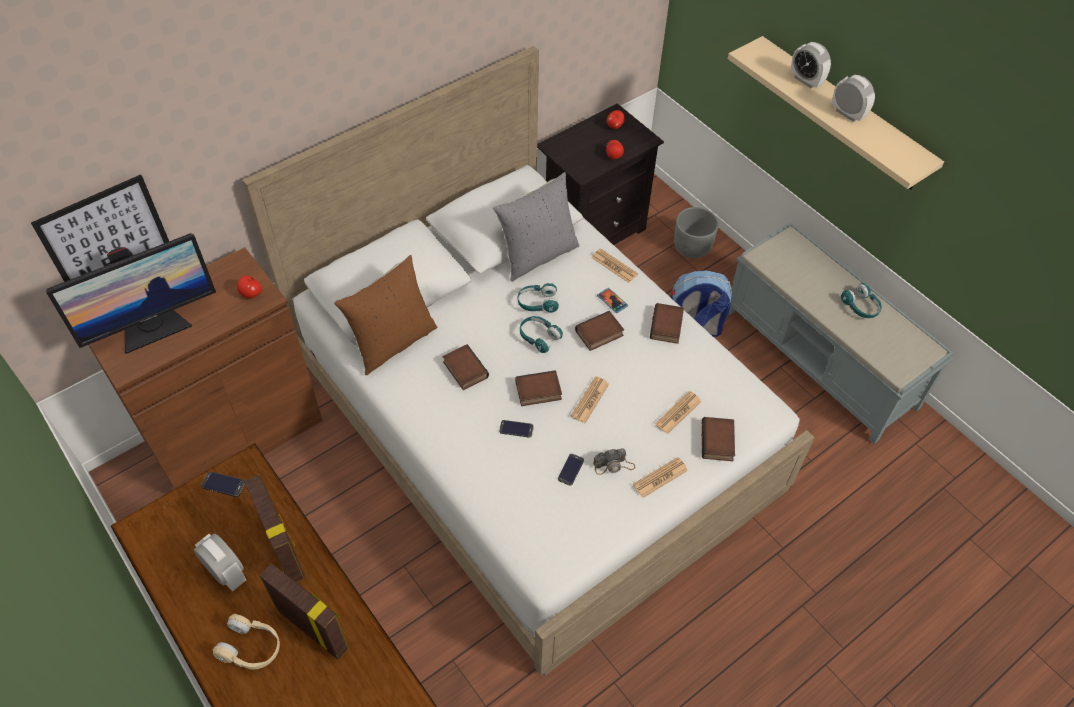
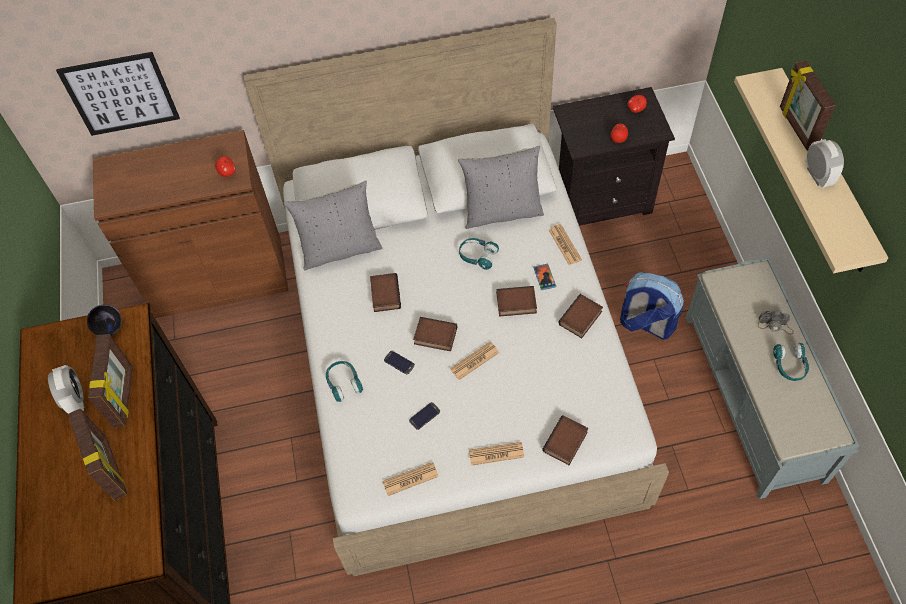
camera: 30 degrees right, 5 degrees up
(153, 328) = (143, 177): monitor -> none
(223, 484) = (109, 328): phone -> black bowl
(251, 648) = (62, 464): beige headphones -> none
(392, 342) = (340, 249): brown pillow -> grey pillow
(539, 337) = (462, 288): turquoise headphones -> turquoise headphones (344, 383)
(614, 465) = (462, 427): camera -> camera (775, 325)
(678, 413) = (545, 402): newspaper -> newspaper (410, 479)
(692, 247) = (688, 245): grey planter -> none
(806, 80) = (796, 128): alarm clock -> picture frame

